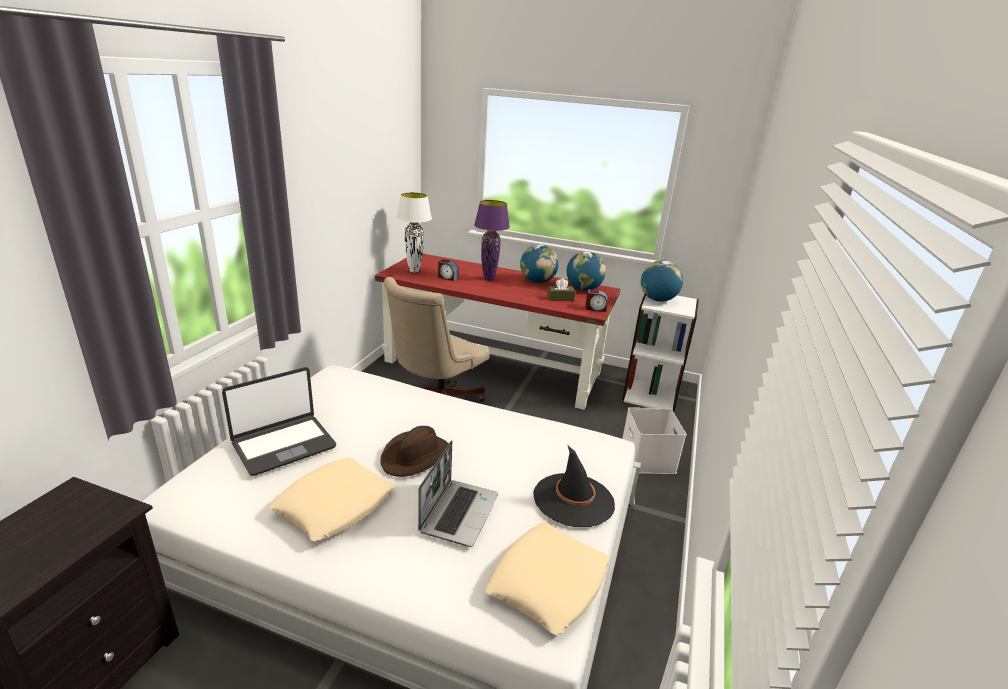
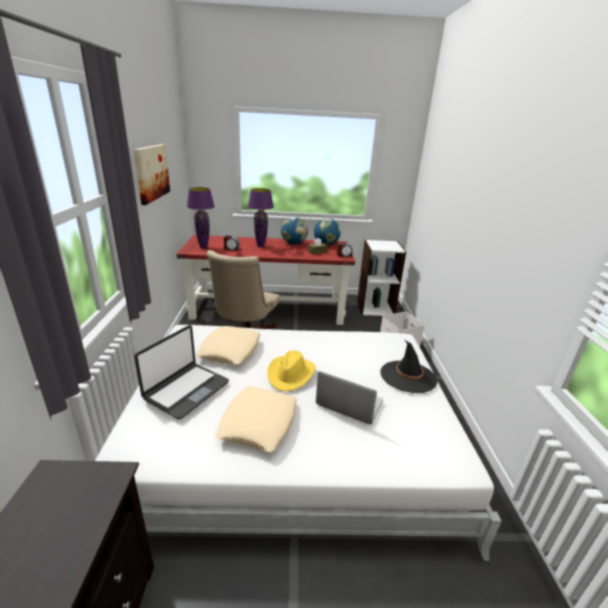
camera: 20 degrees left, 0 degrees up
(340, 172) = (151, 172): none -> picture
(414, 271) = (203, 247): white table lamp -> purple table lamp
(416, 456) = (291, 374): brown hat -> yellow hat
(459, 512) = (348, 403): laptop -> laptop turned 60 degrees counterclockwise
(548, 582) = (434, 431): beige pillow -> beige pillow (230, 349)
(657, 300) = (376, 244): globe -> none

